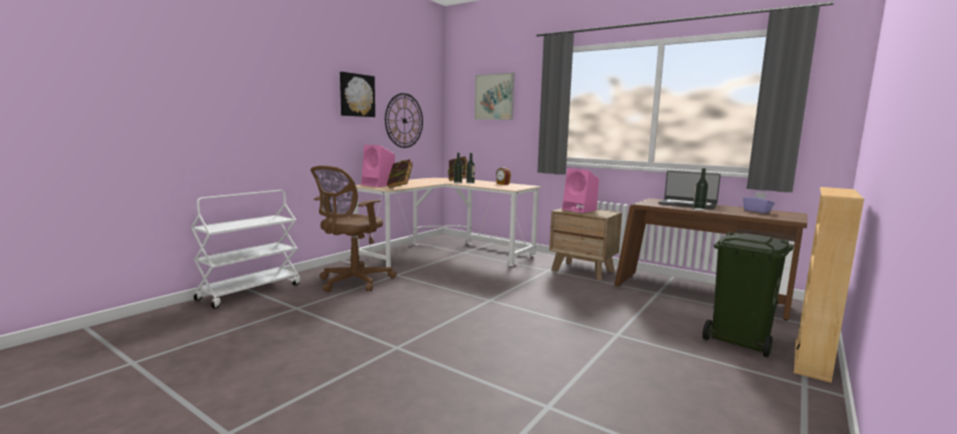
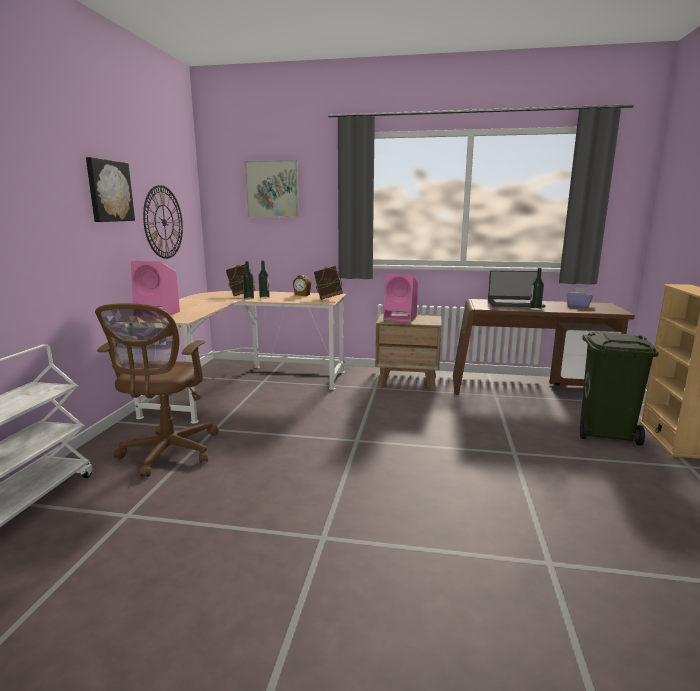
camera: 25 degrees left, 5 degrees up
(400, 187) = (194, 315): book -> book (328, 298)

